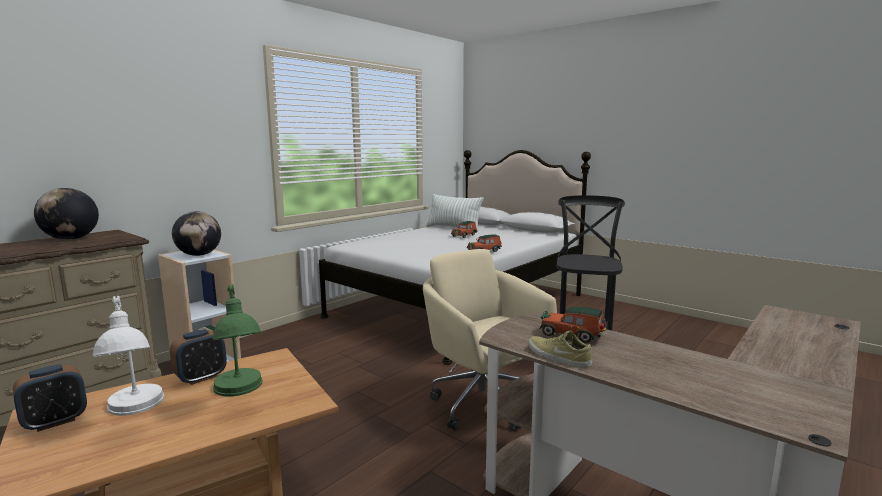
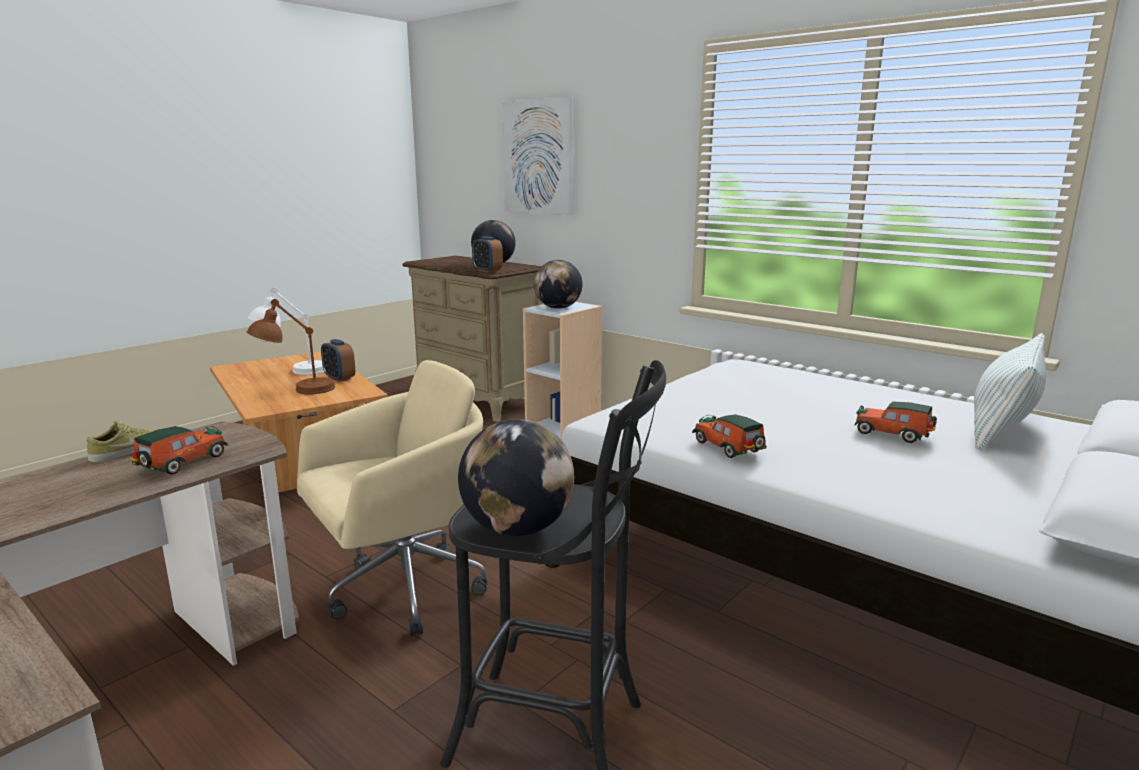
camera: 90 degrees right, 5 degrees up
(55, 422) = (300, 360): alarm clock -> alarm clock (487, 271)
(91, 118) = (538, 157): none -> picture
(240, 394) = (297, 391): green table lamp -> brown table lamp
(605, 263) = (518, 528): none -> globe

